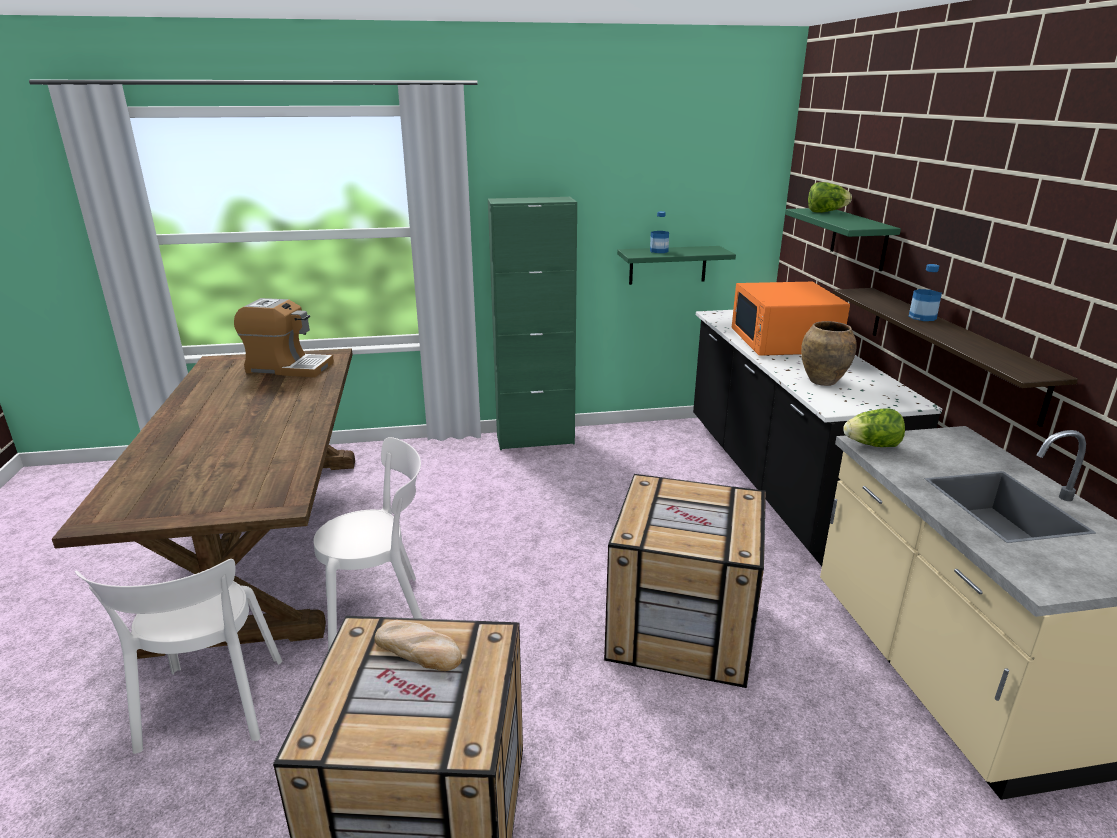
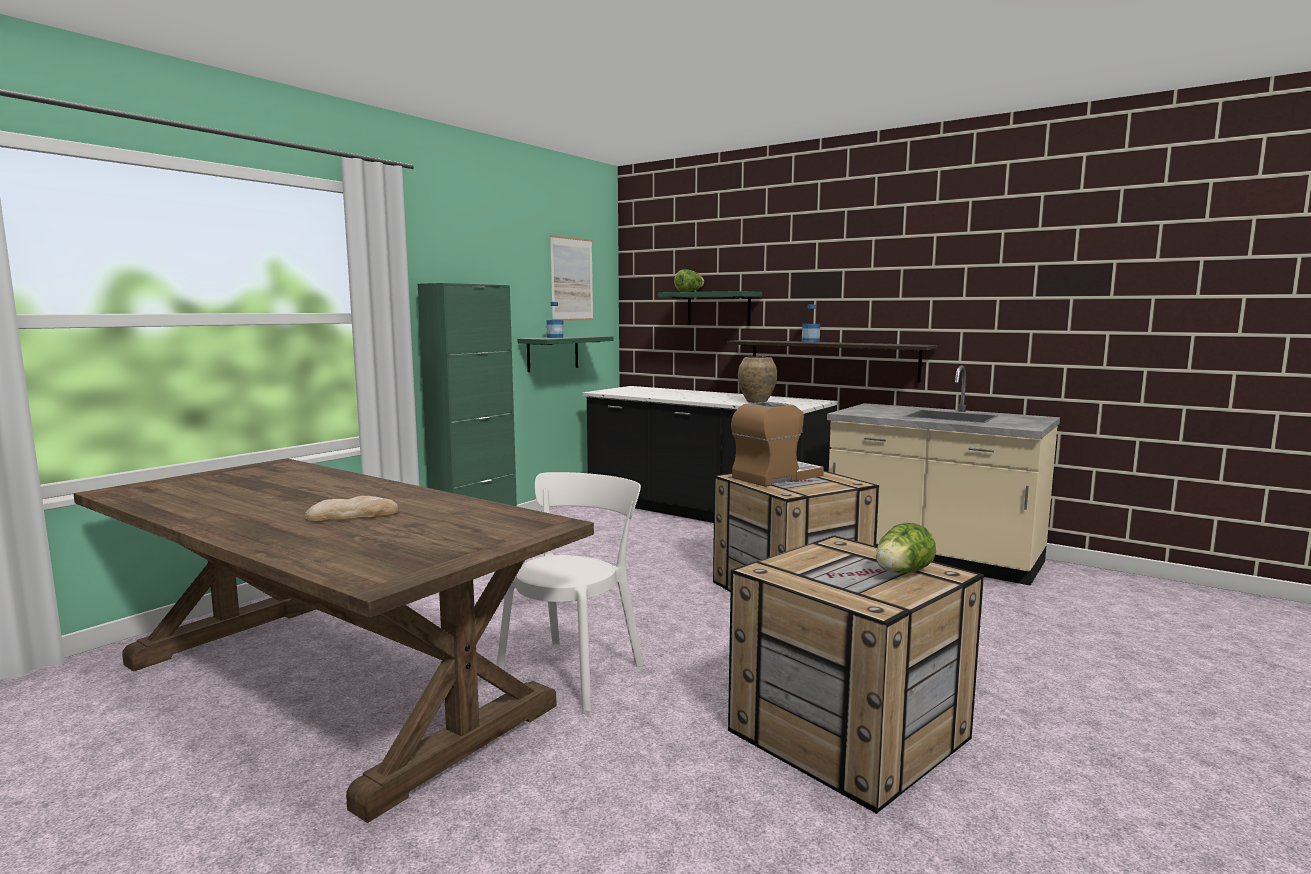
camera: 45 degrees left, 15 degrees down
(210, 708) = (553, 792): white chair -> none
(288, 367) = (250, 477): coffee machine -> coffee machine (776, 477)
(419, 649) = (818, 561): bread -> bread (353, 516)
(706, 181) = (572, 279): none -> picture
(783, 342) = (684, 394): orange microwave -> none
(872, 445) = (851, 413): lettuce -> lettuce (902, 573)

